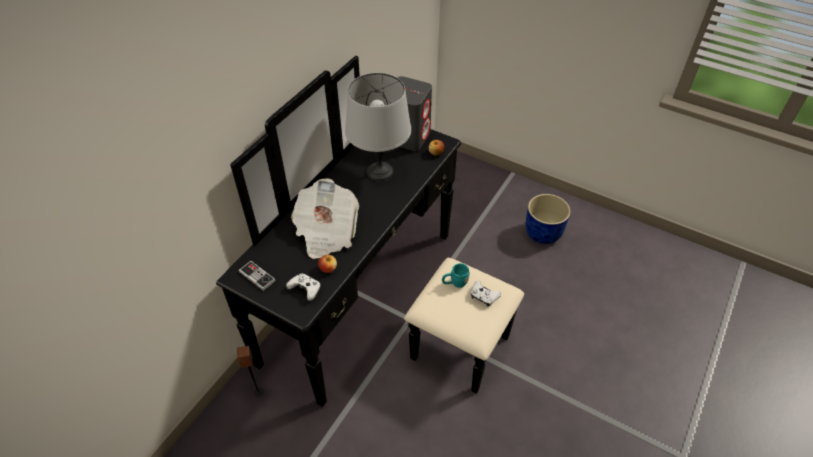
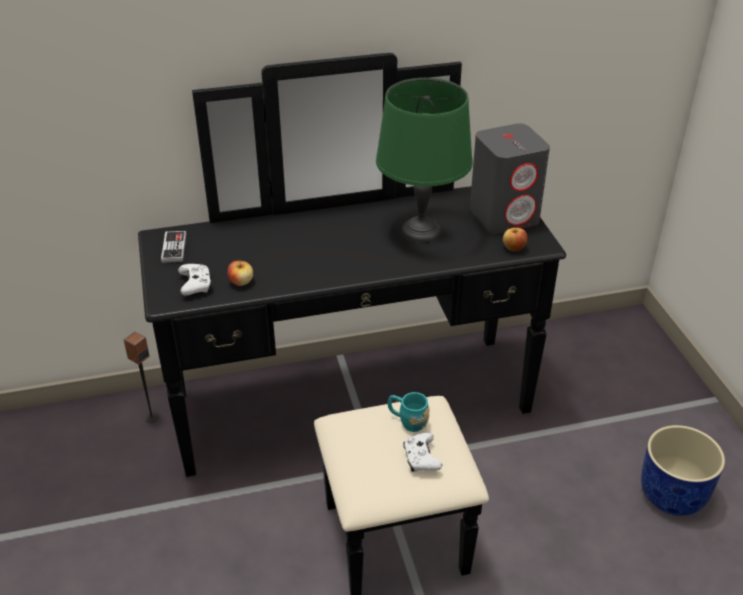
camera: 45 degrees right, 10 degrees down
(326, 232) = (287, 251): newspaper -> none
(380, 172) = (422, 231): grey table lamp -> green table lamp

